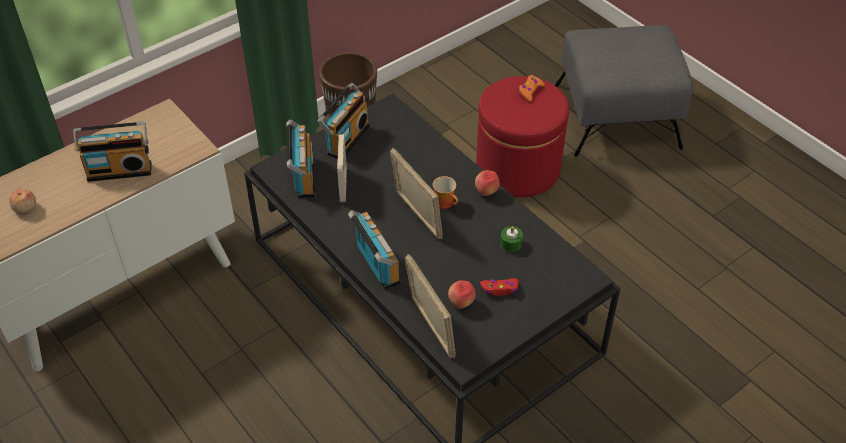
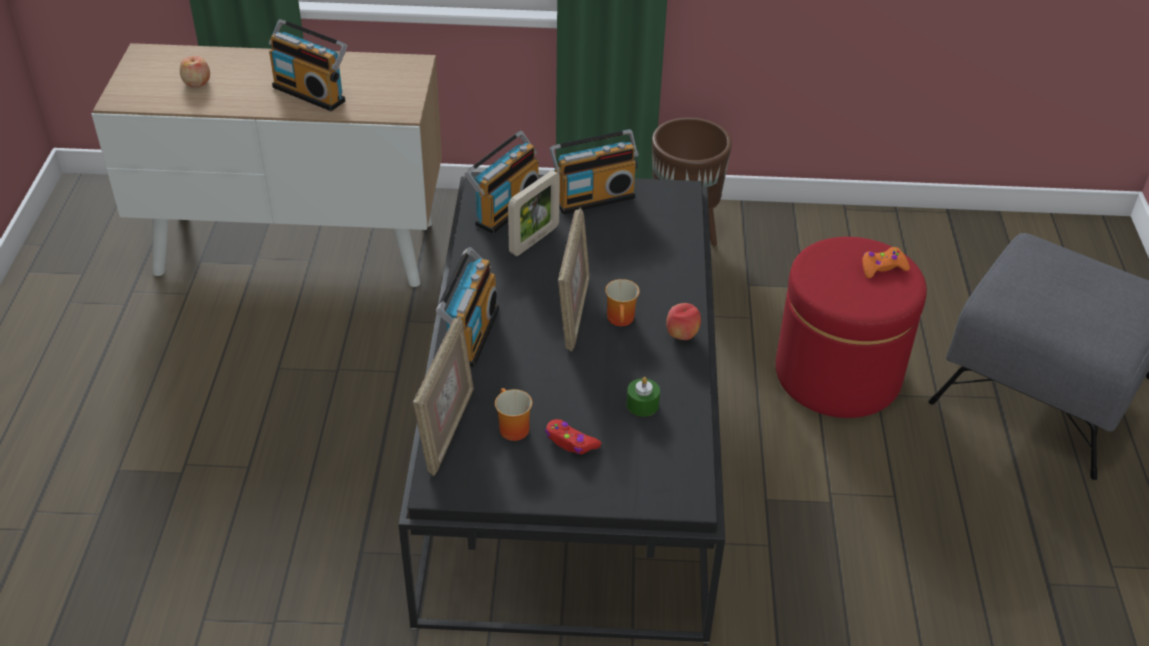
camera: 40 degrees right, 5 degrees down
(461, 303) = (510, 428): apple -> mug

